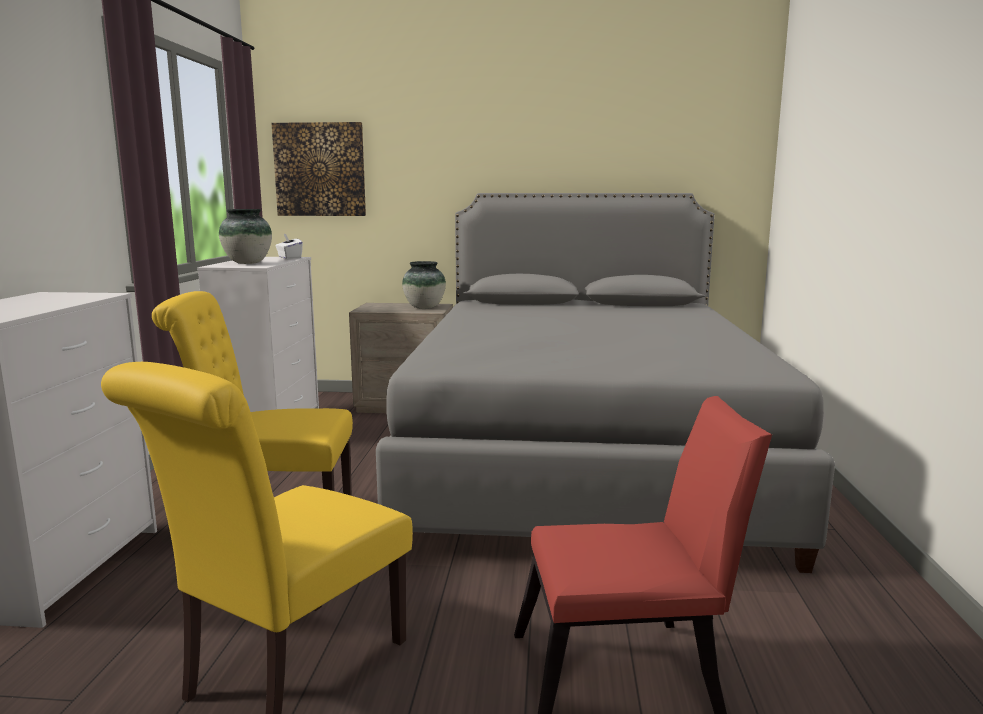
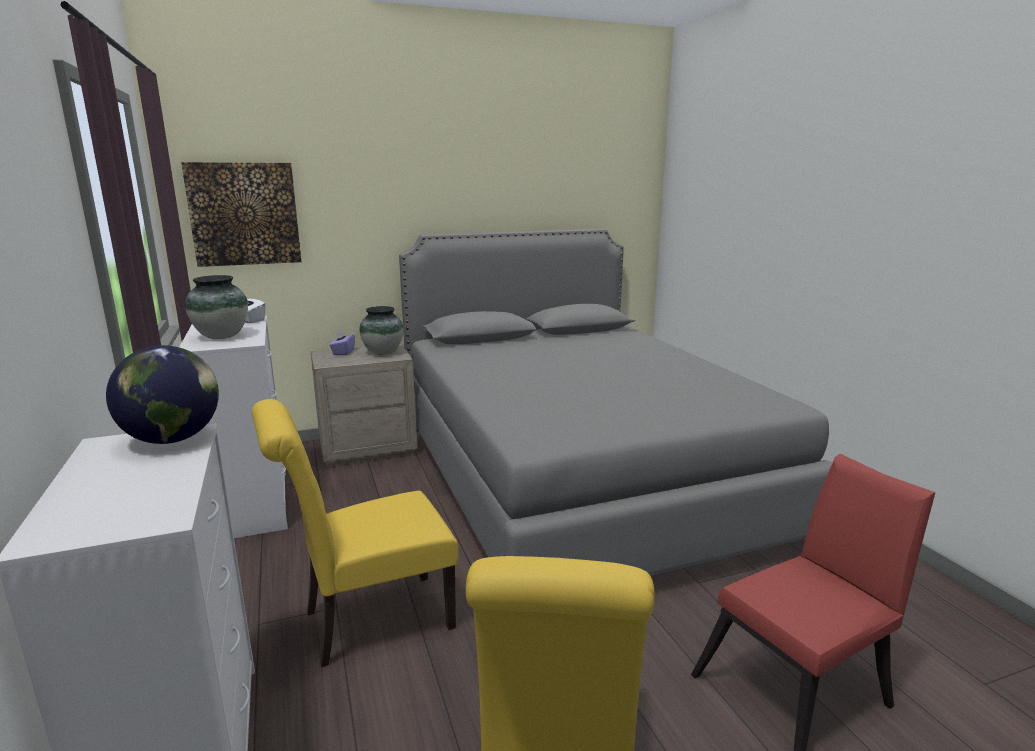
camera: 25 degrees left, 5 degrees up
(85, 295) = (173, 439): none -> globe
(391, 305) = (343, 352): none -> purple tissue box

